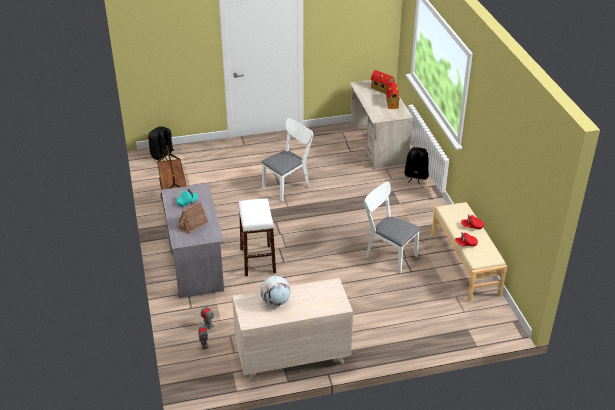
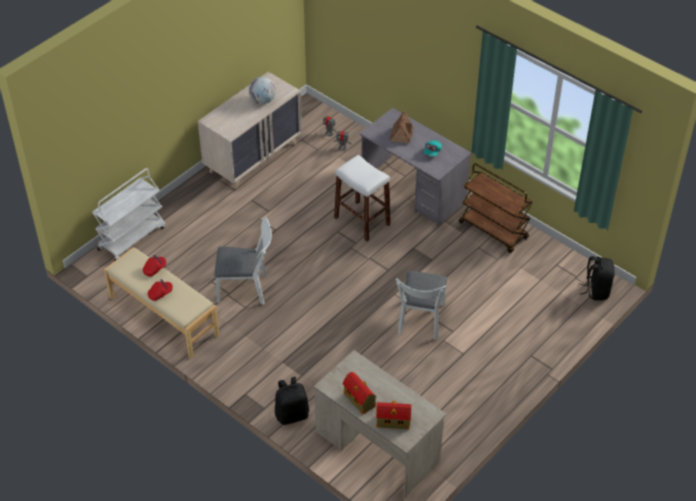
camera: 145 degrees right, 10 degrees up
(455, 335) = (132, 237): none -> white cart

